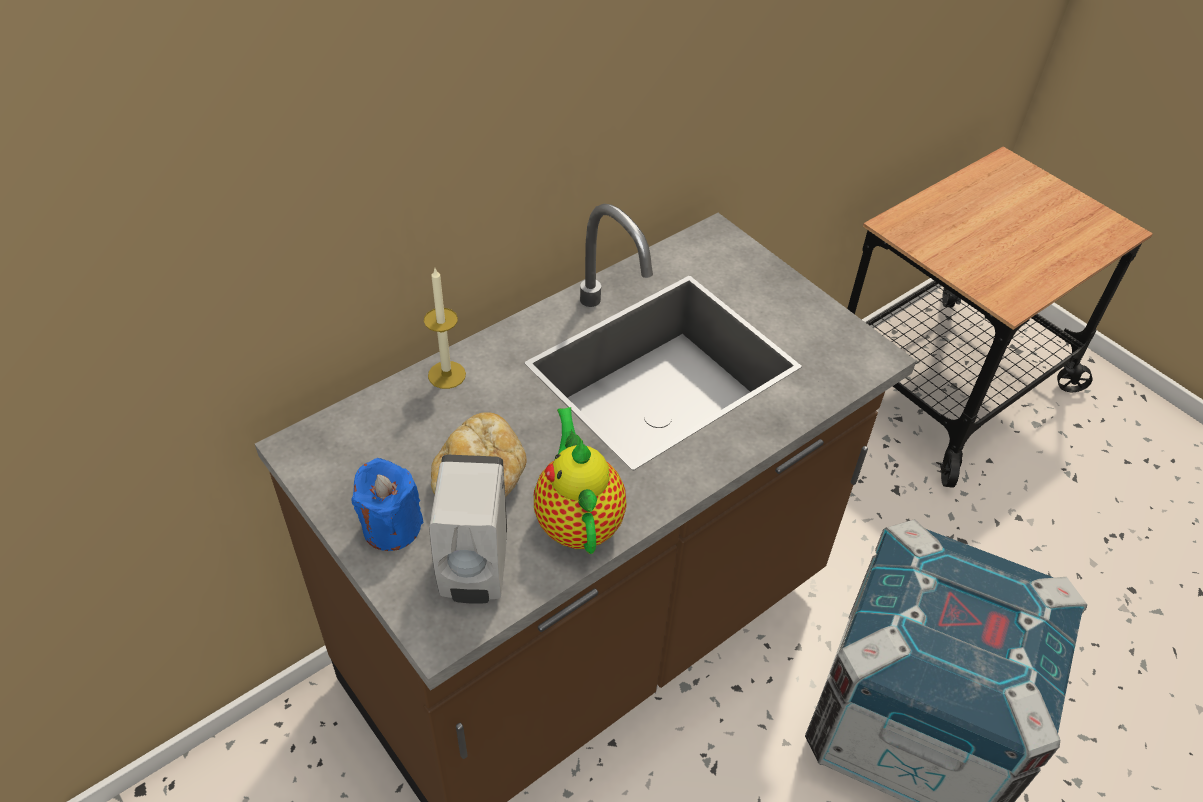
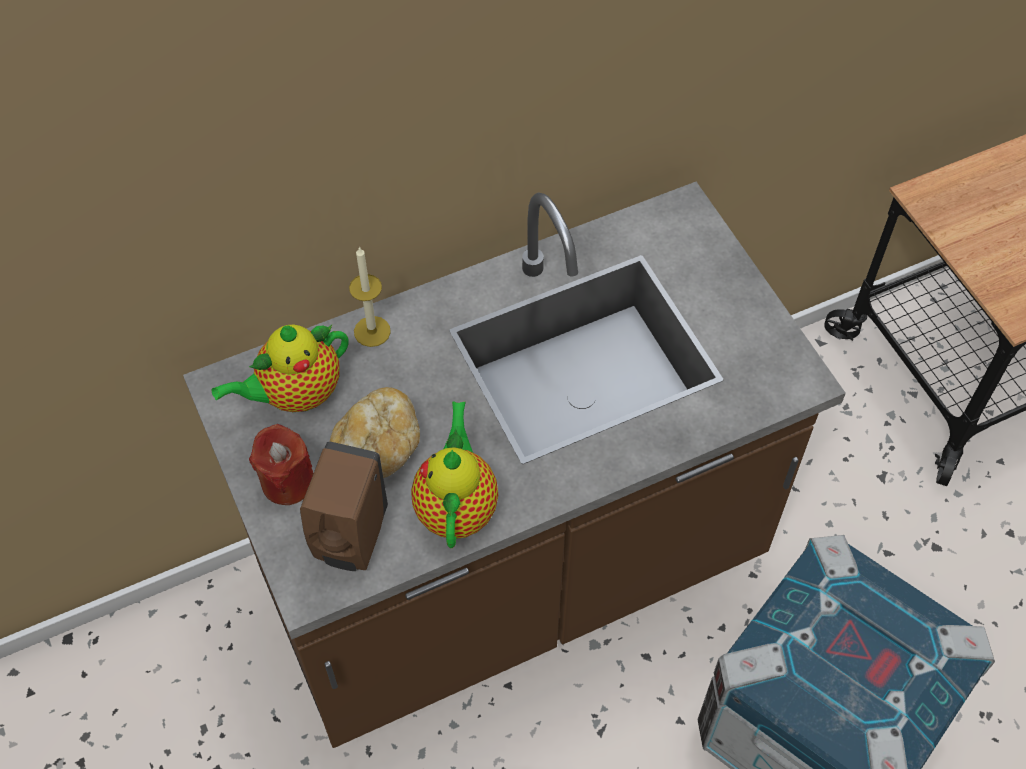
camera: 15 degrees right, 10 degrees up
(381, 443) = (295, 394): none -> teapot
(391, 527) = (287, 481): blue candle -> red candle
(474, 573) = (350, 540): white soap dispenser -> brown soap dispenser

